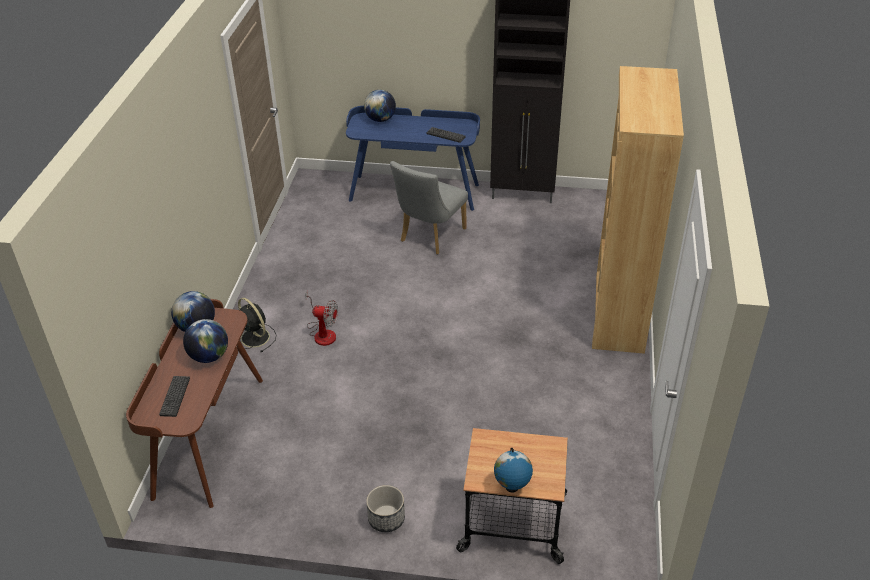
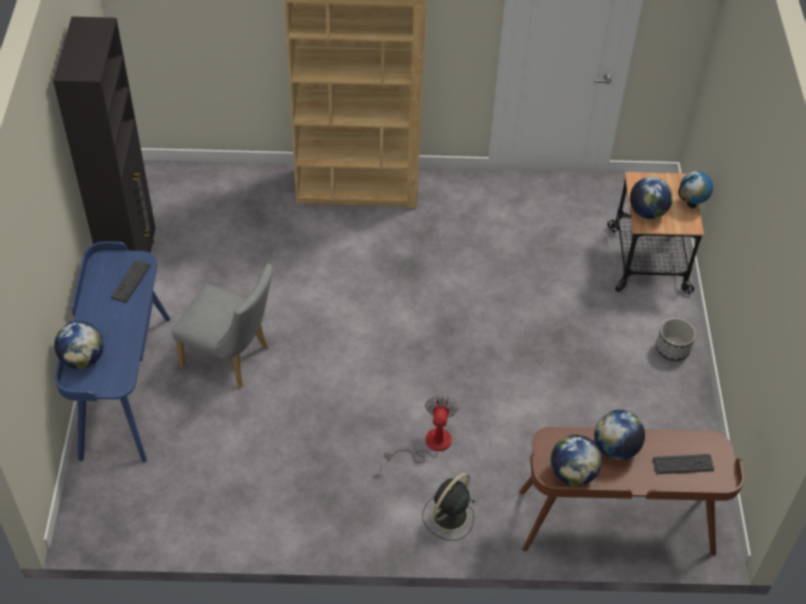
camera: 100 degrees left, 10 degrees up
(502, 445) = (647, 212): none -> globe

